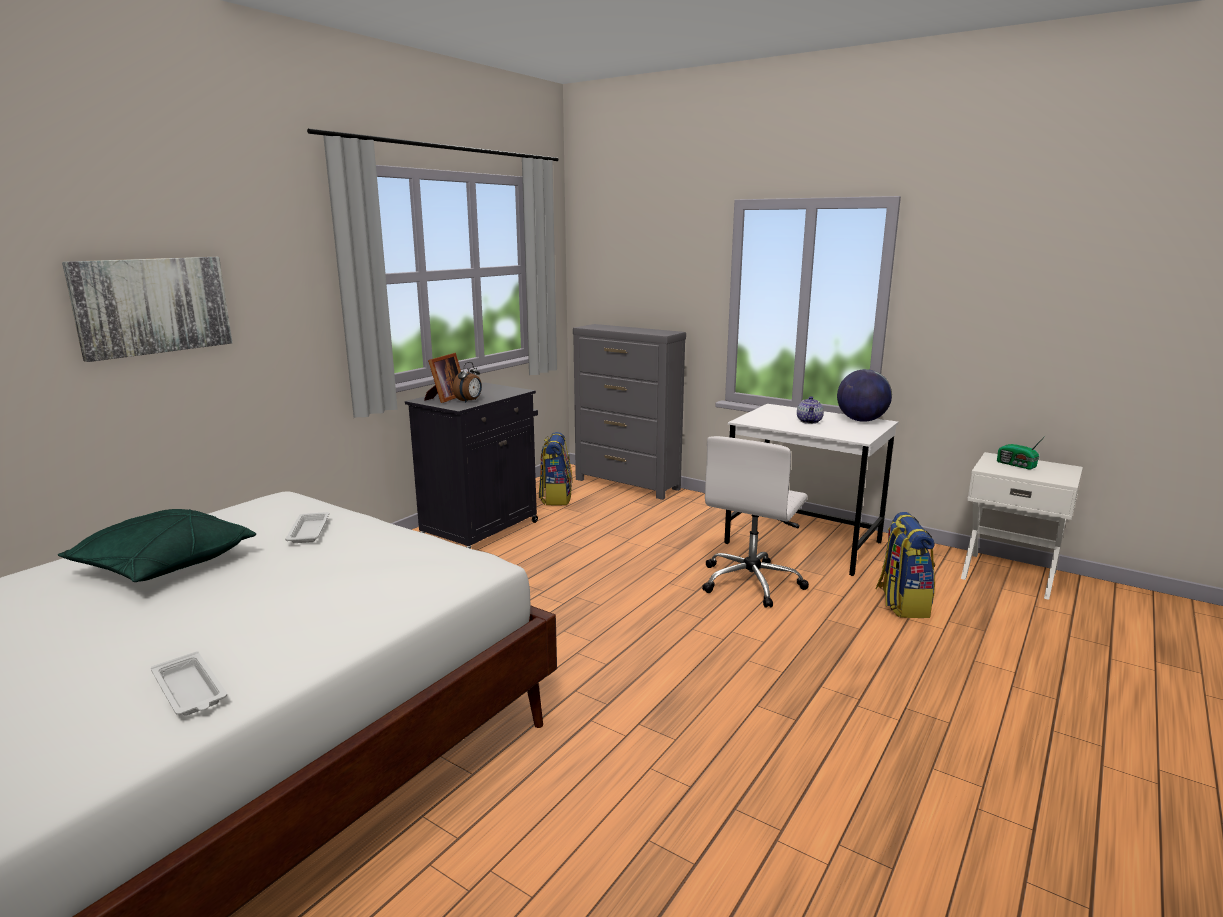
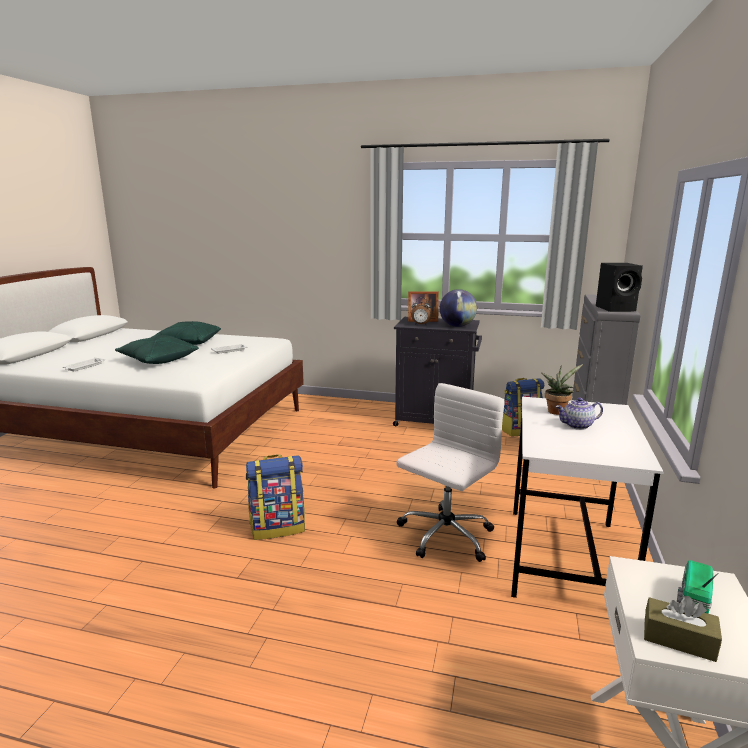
camera: 70 degrees right, 0 degrees up
(152, 305) = (281, 239): picture -> none
(279, 596) = (158, 360): none -> green pillow
(658, 332) = (616, 309): none -> black speaker
(751, 582) = (444, 536): white office chair -> white office chair turned 120 degrees clockwise
(773, 420) = (556, 411): none -> potted plant
(861, 420) = (627, 450): globe -> globe (457, 326)
(901, 603) = (472, 636): backpack -> backpack (278, 527)
(1056, 476) = (678, 639): none -> brown tissue box

